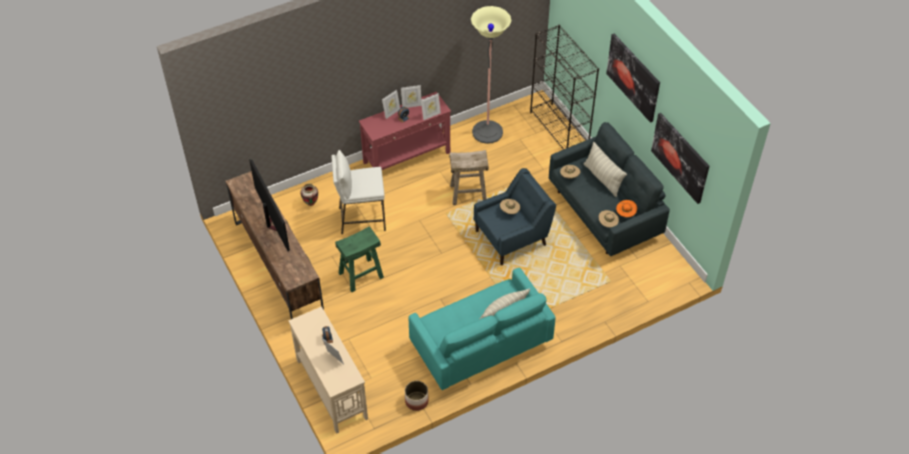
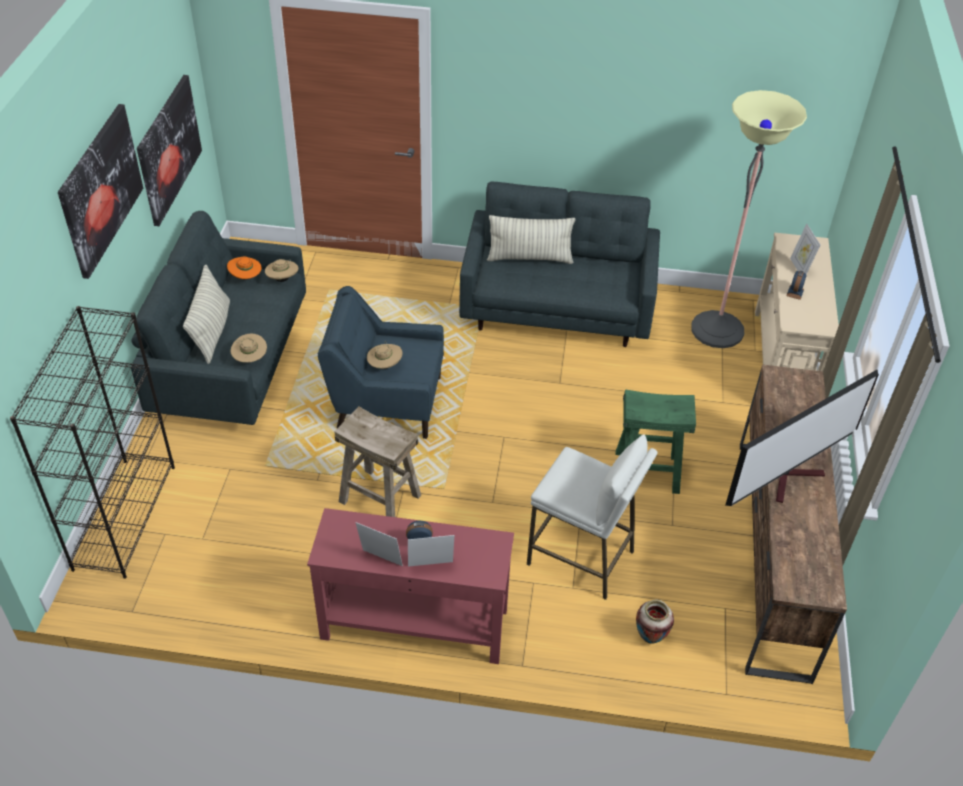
camera: 145 degrees left, 5 degrees down
(273, 223) = (793, 478): television -> television turned 135 degrees counterclockwise
(416, 401) = (682, 299): planter -> none
(431, 115) = (367, 519): picture frame -> none
(480, 346) = (557, 310): turquoise sofa -> grey sofa
(487, 132) = (235, 586): floor lamp -> floor lamp (717, 330)

